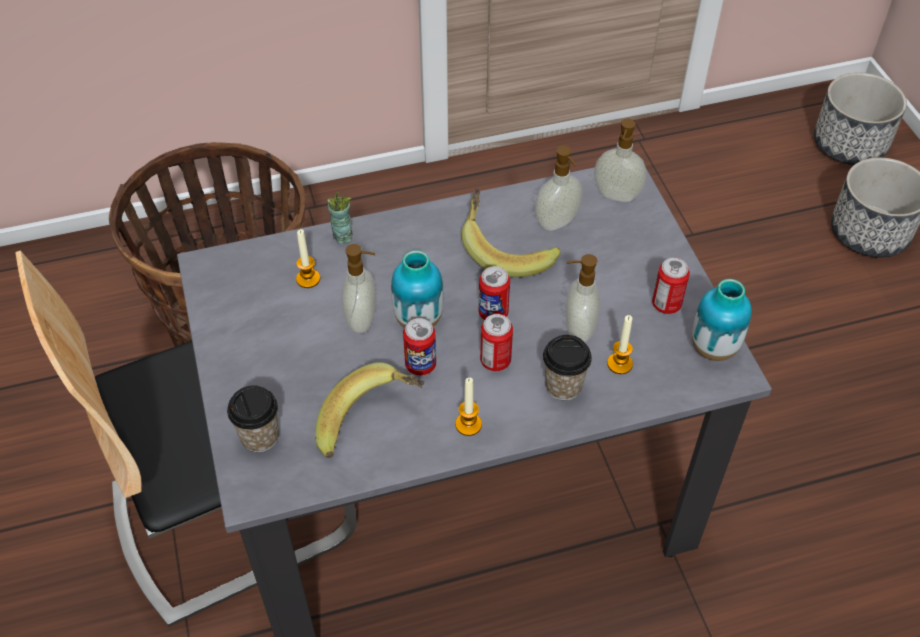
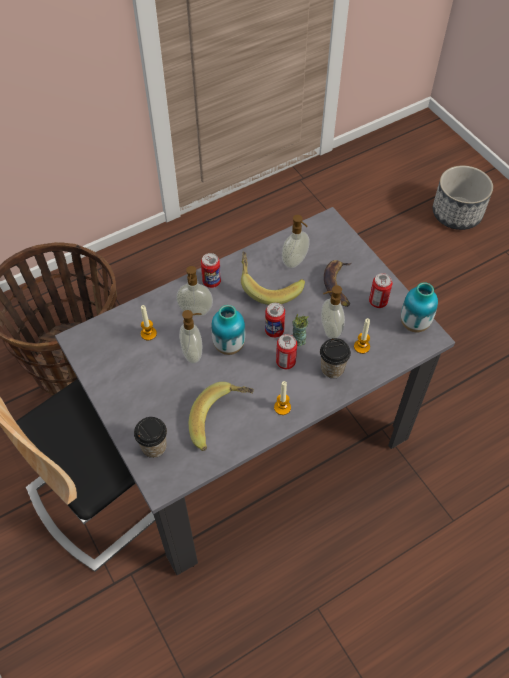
camera: 15 degrees left, 5 degrees up
(342, 236) = (161, 300): cup -> cup (298, 340)
(420, 365) = (240, 375): can -> can (211, 281)
(611, 267) = (337, 284): none -> banana
(616, 196) = (326, 236): soap dispenser -> soap dispenser (195, 312)
(849, 144) = (430, 157): planter -> none

